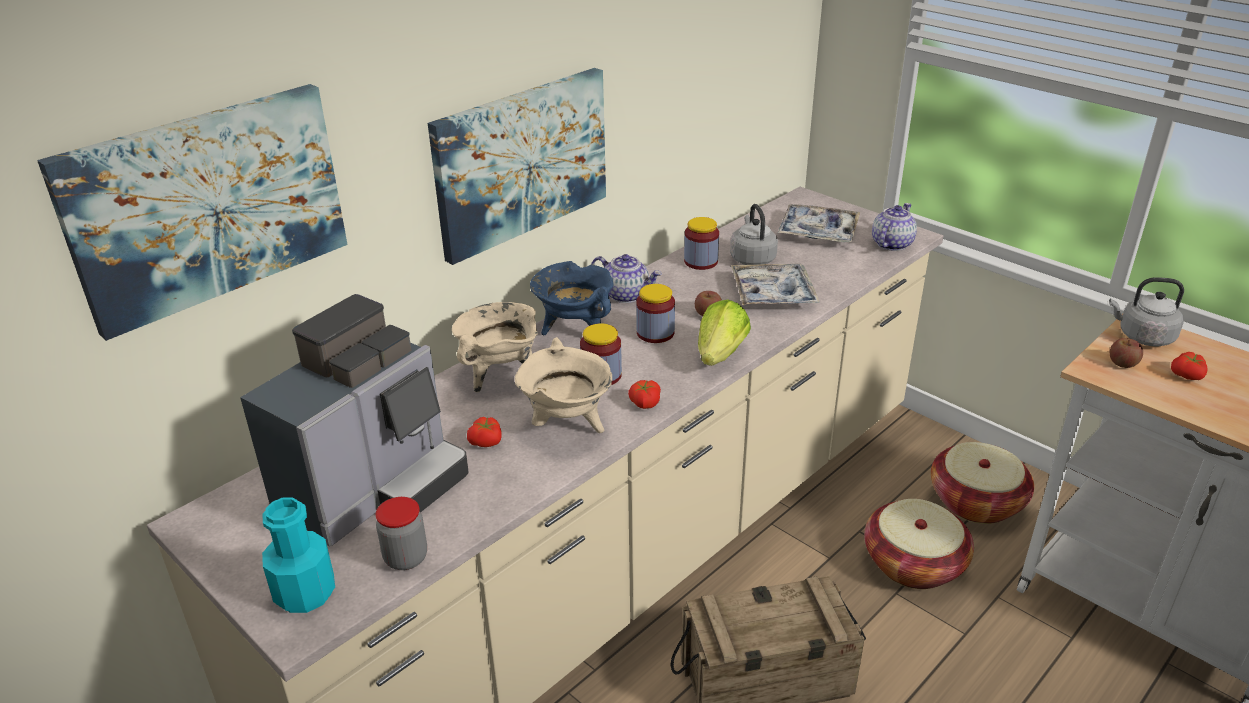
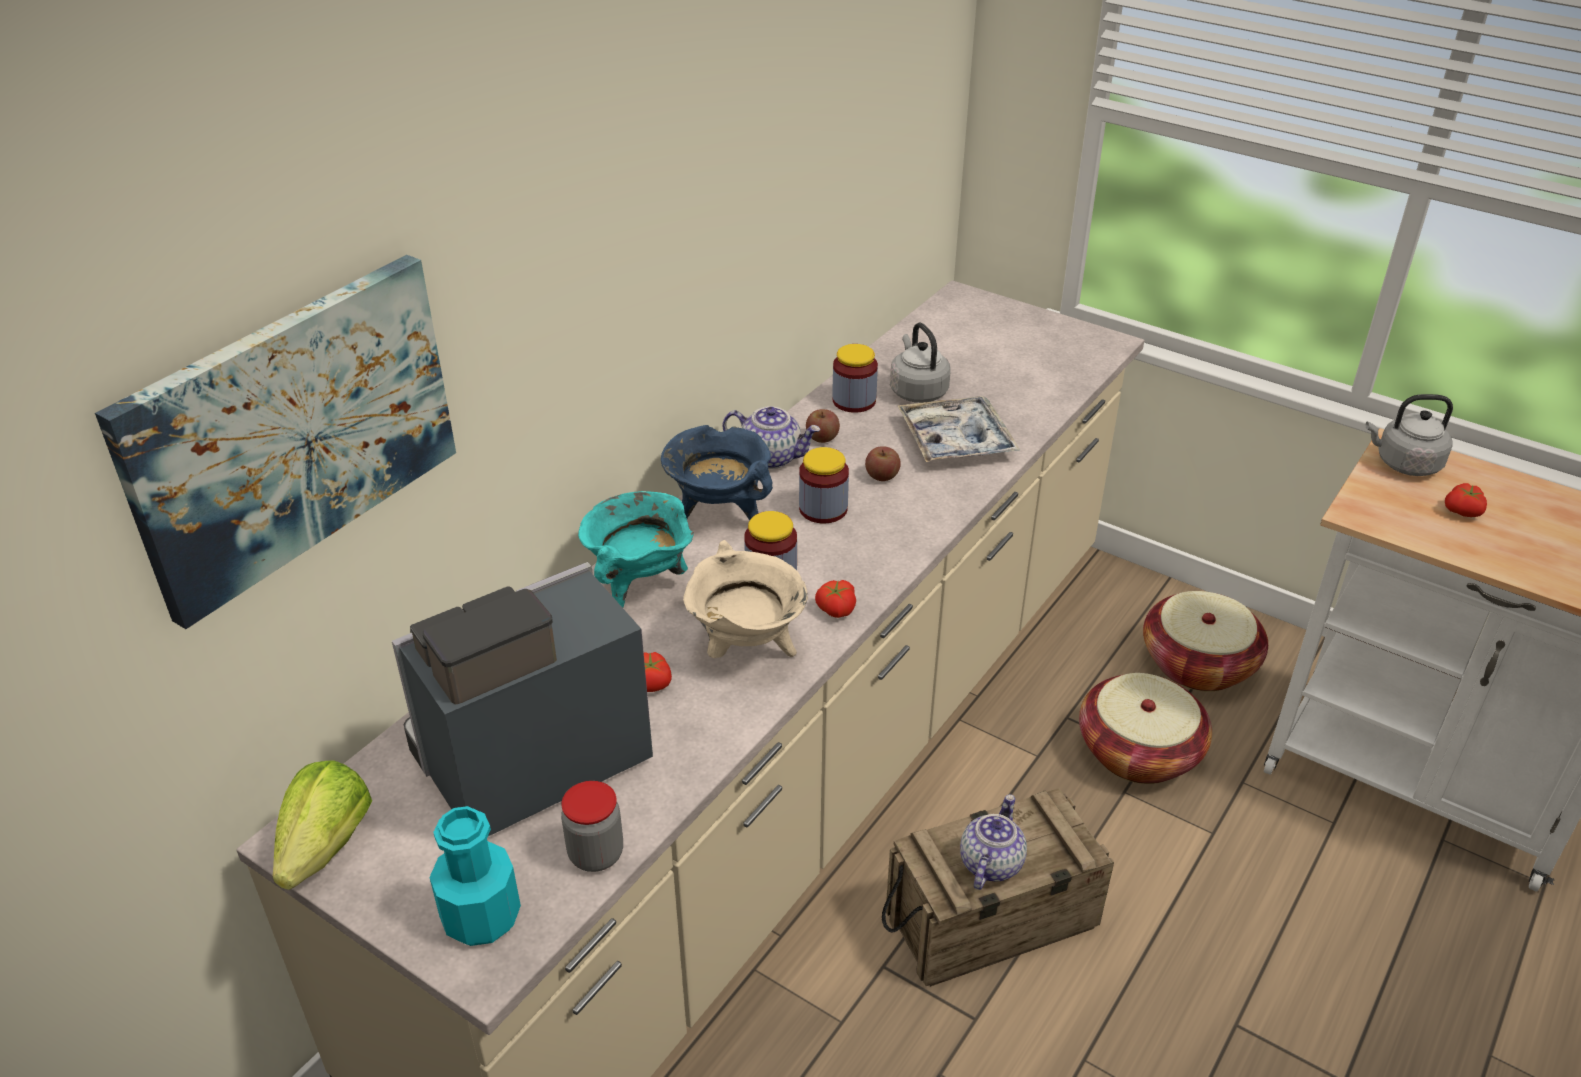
camera: 10 degrees left, 5 degrees up
(374, 488) = (525, 763): coffee machine -> coffee machine turned 150 degrees counterclockwise
(500, 373) = (640, 585): beige cooking pot -> turquoise cooking pot
(521, 161) = (644, 307): picture -> none
(720, 355) = (912, 533): lettuce -> lettuce (327, 847)
(818, 232) = (990, 346): tray -> none
(891, 244) = (1084, 357): teapot -> teapot (990, 863)
(1122, 363) = (1388, 502): apple -> apple (822, 438)

